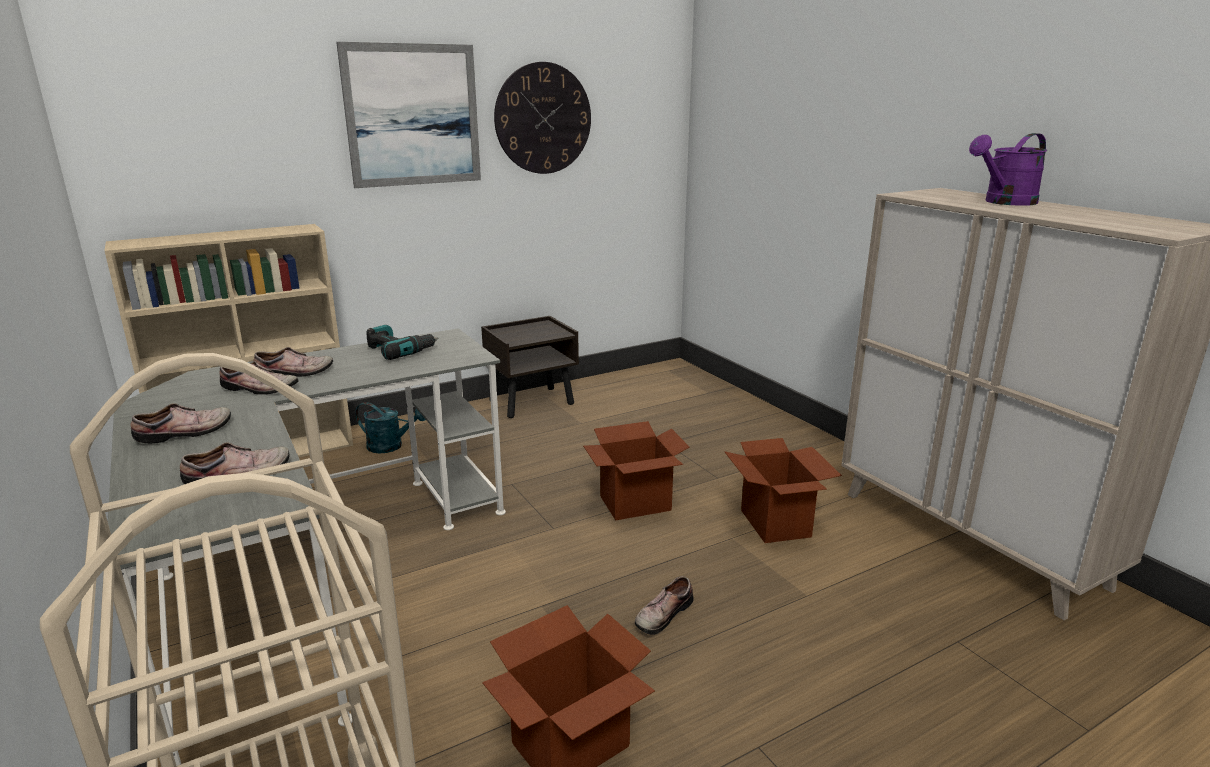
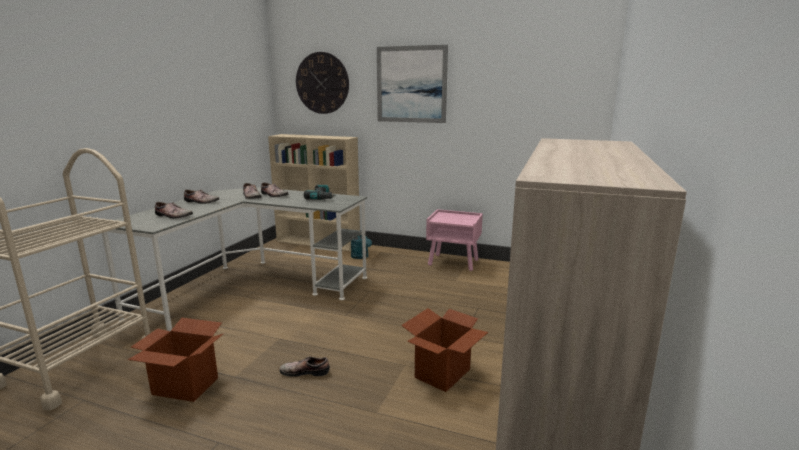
camera: 50 degrees right, 5 degrees down
(532, 402) = (454, 262): brown nightstand -> pink nightstand
(543, 119) = (490, 88): wall clock -> wall clock (322, 83)
(635, 504) = (398, 325): cardboard box -> none
(1004, 202) = (594, 150): purple watering can -> none

